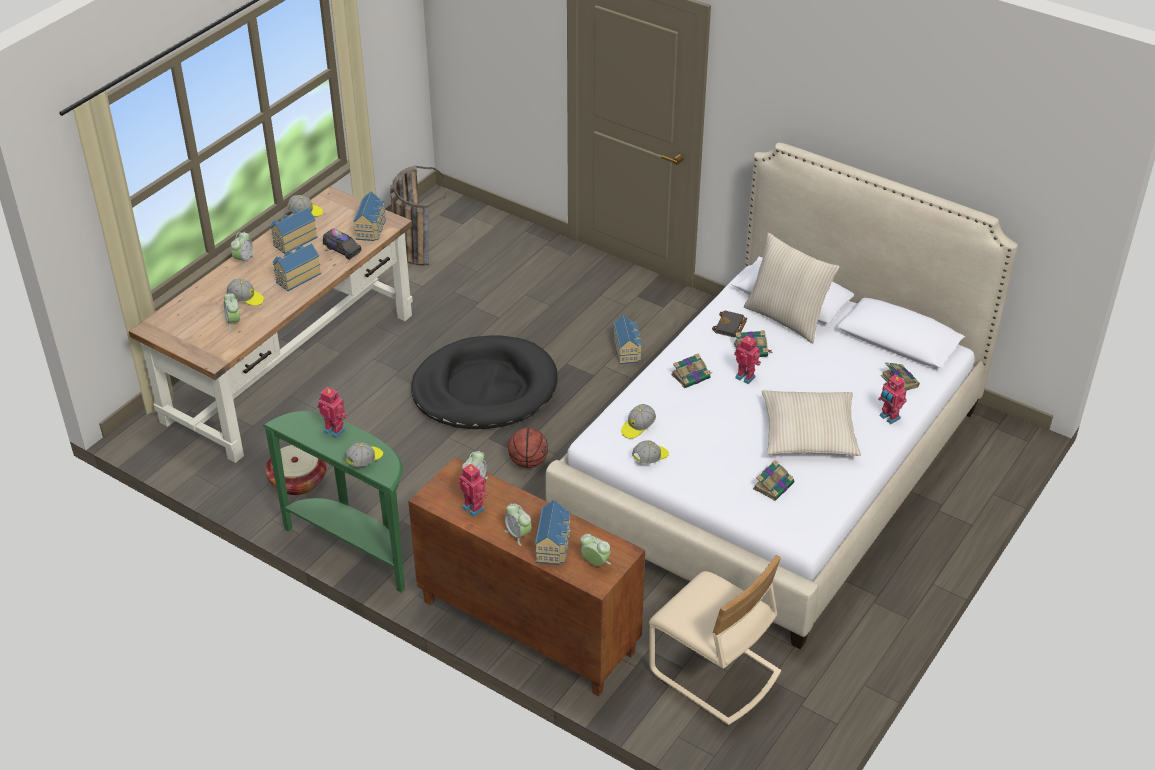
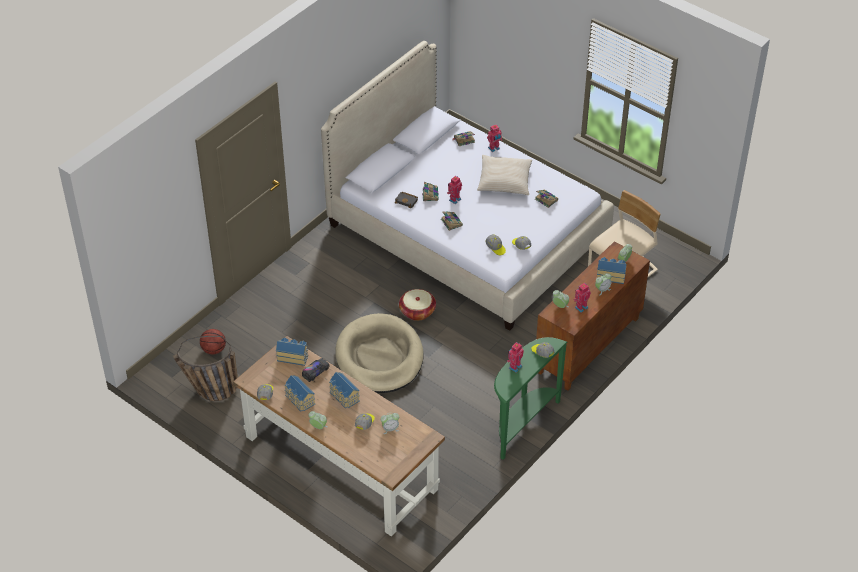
camera: 85 degrees left, 5 degrees up
(298, 481) = (459, 454): basket -> basket (417, 311)
(485, 388) = (379, 357): black dog bed -> beige dog bed
(528, 462) = (452, 339): basketball -> basketball (213, 350)
(628, 350) = (351, 284): toy house -> none
(786, 318) = (401, 176): beige pillow -> none

